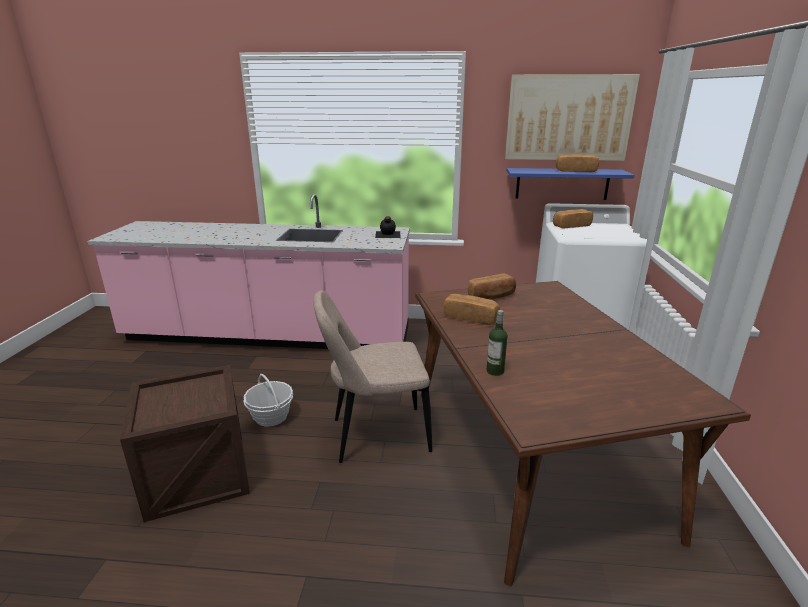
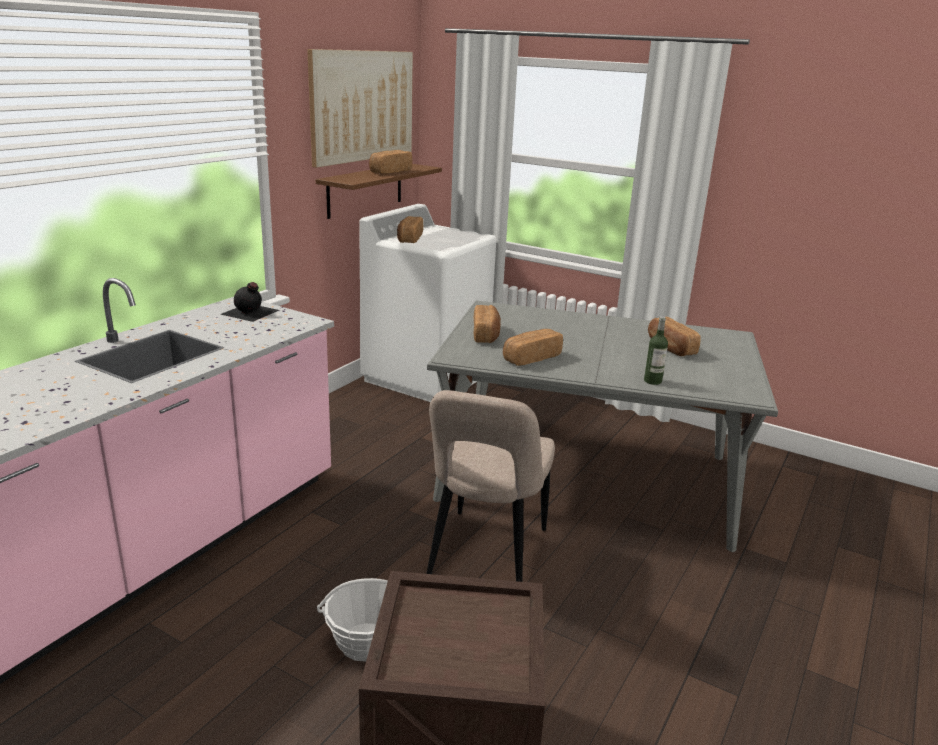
camera: 65 degrees left, 0 degrees up
(530, 456) = (588, 477): brown dining table -> grey dining table
(562, 184) = (365, 190): blue shelf -> brown shelf
(595, 368) = (670, 347): none -> bread

